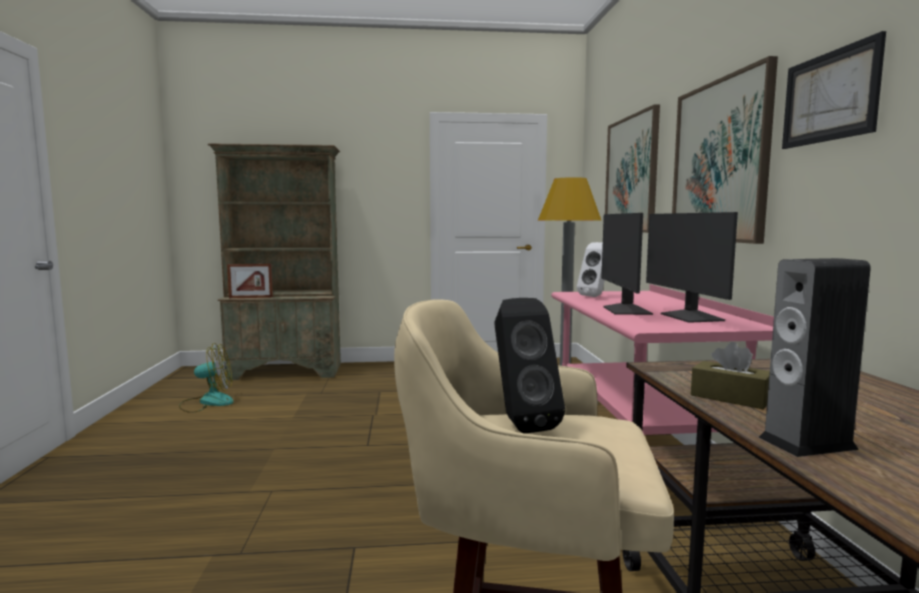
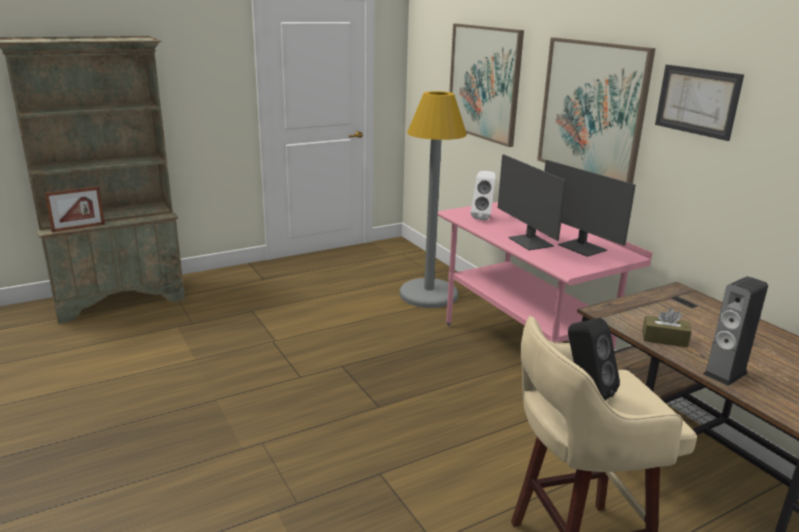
camera: 25 degrees left, 15 degrees up
(207, 402) = (75, 357): fan -> none

